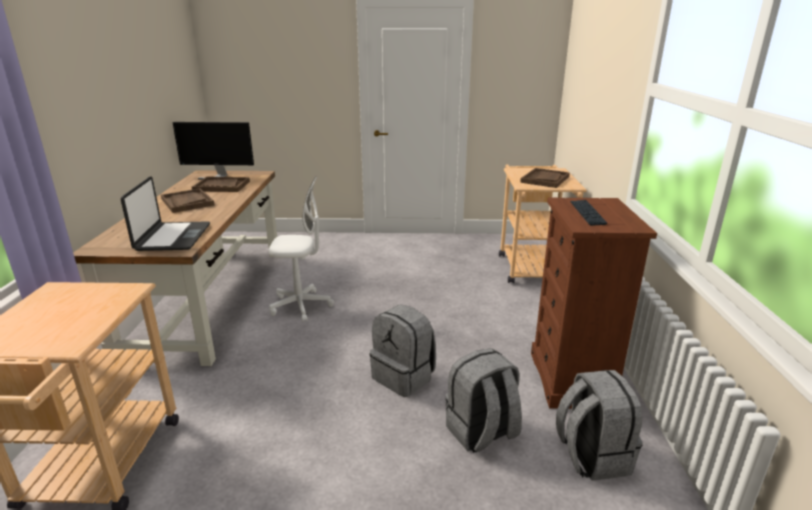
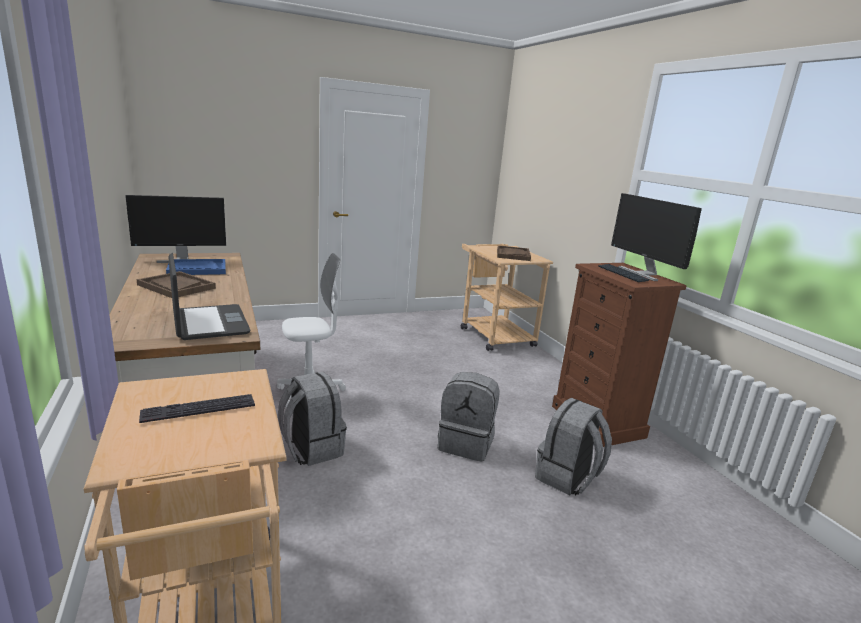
camera: 25 degrees left, 5 degrees down
(67, 311) = (199, 410): none -> keyboard
(221, 186) = (197, 269): brown tray -> blue tray
(591, 455) = (657, 477): grey backpack -> grey backpack (311, 449)
(619, 214) = (643, 273): none -> monitor

